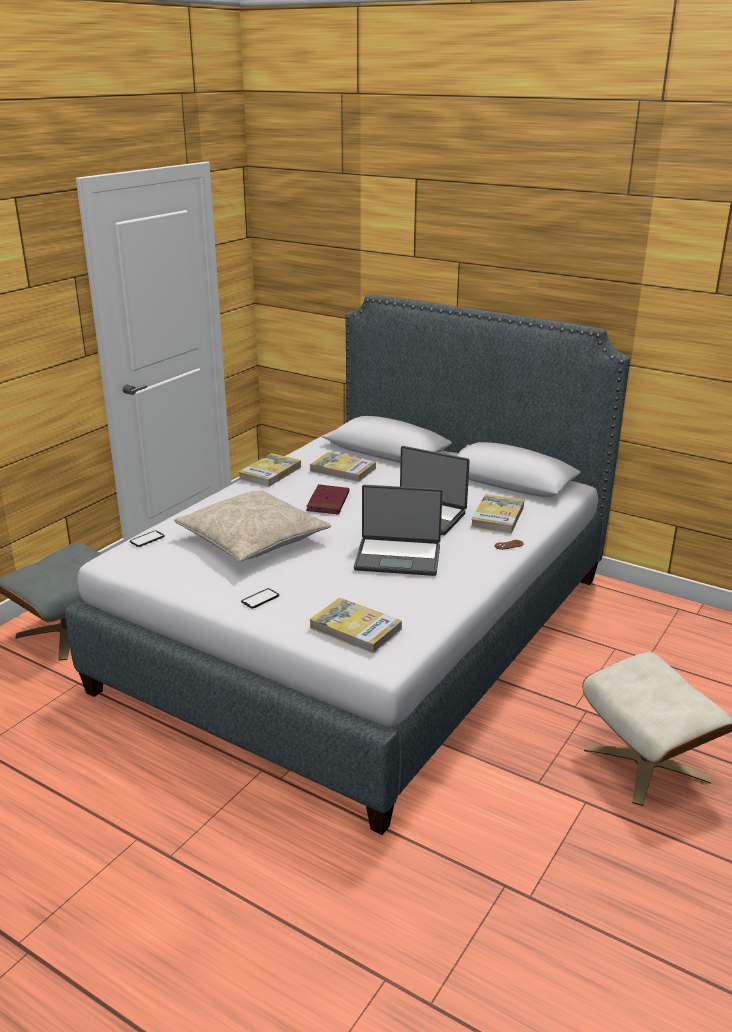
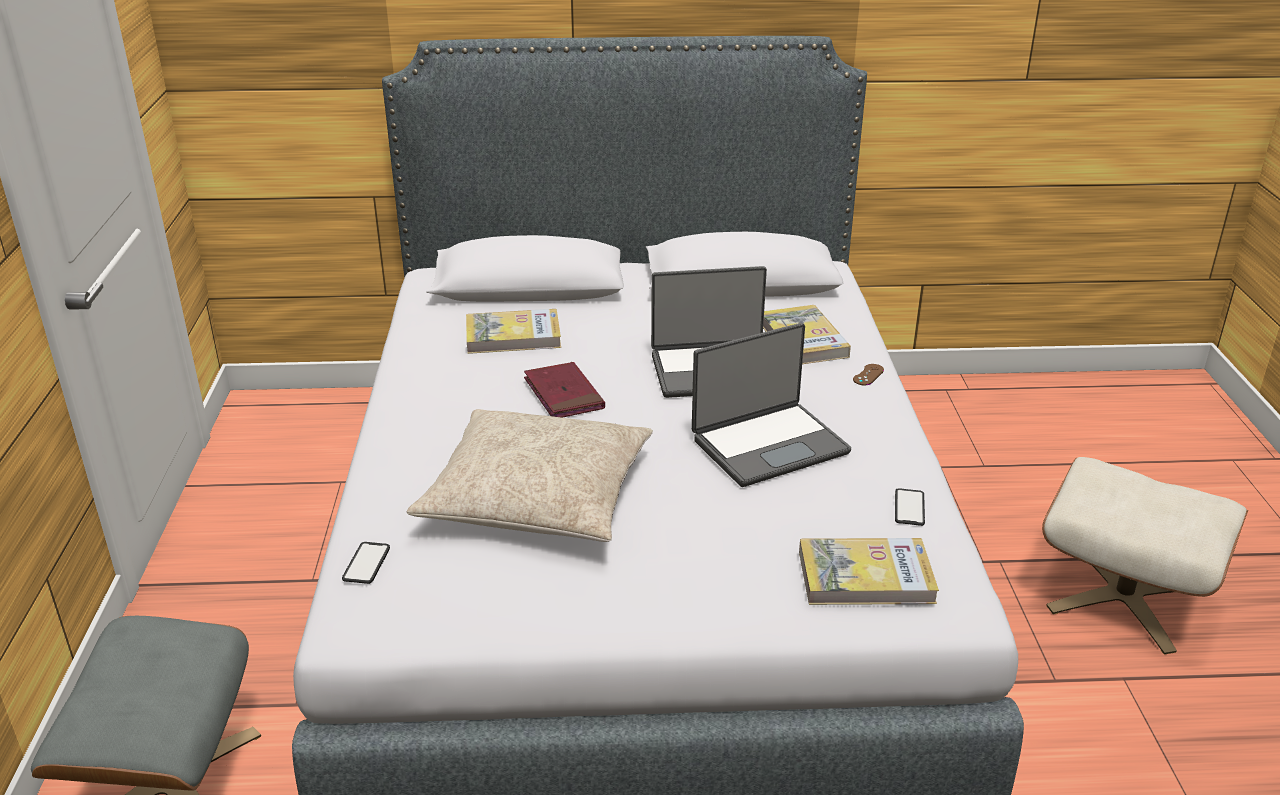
camera: 35 degrees left, 5 degrees up
(260, 599) = (680, 589): phone -> phone (909, 508)
(270, 473) = (410, 376): book -> none

